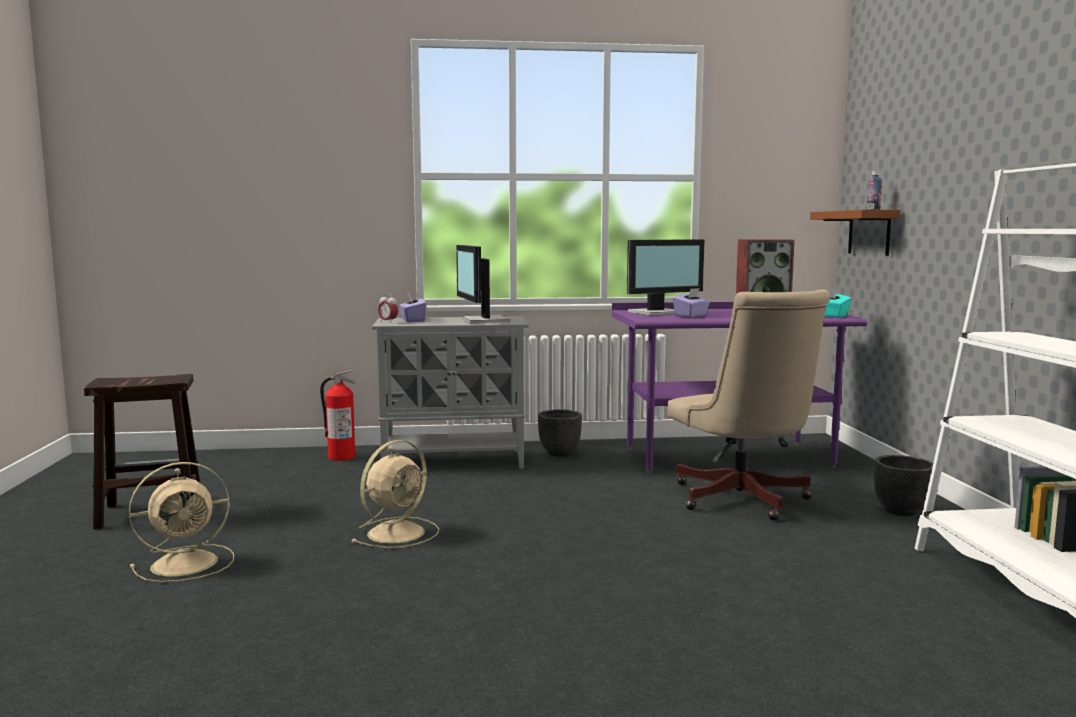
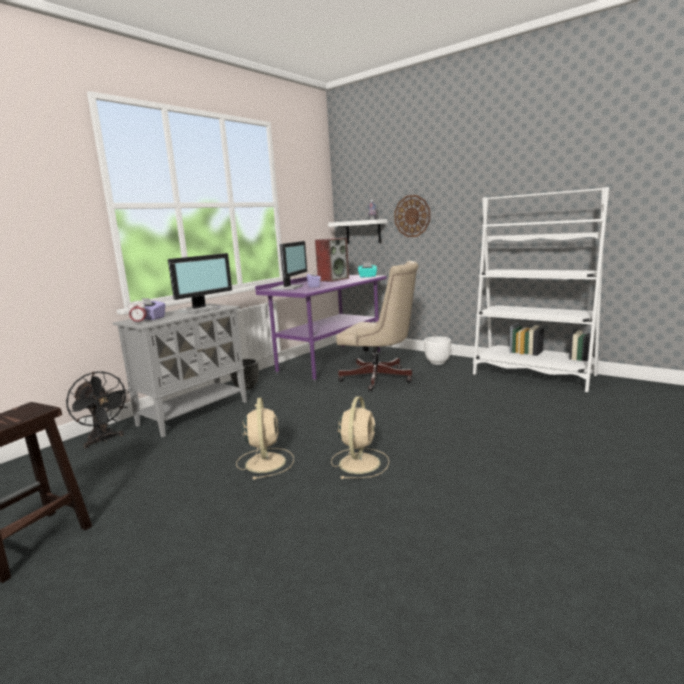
camera: 45 degrees left, 5 degrees up
(187, 563) = (171, 551): beige fan -> beige fan (360, 462)
(341, 457) = (103, 440): fire extinguisher -> black fan
(483, 320) = (201, 309): monitor -> monitor turned 75 degrees counterclockwise
(869, 232) = (363, 232): brown shelf -> white shelf
(900, 511) = (437, 363): black planter -> white planter
(934, 206) = (412, 216): none -> wall clock

